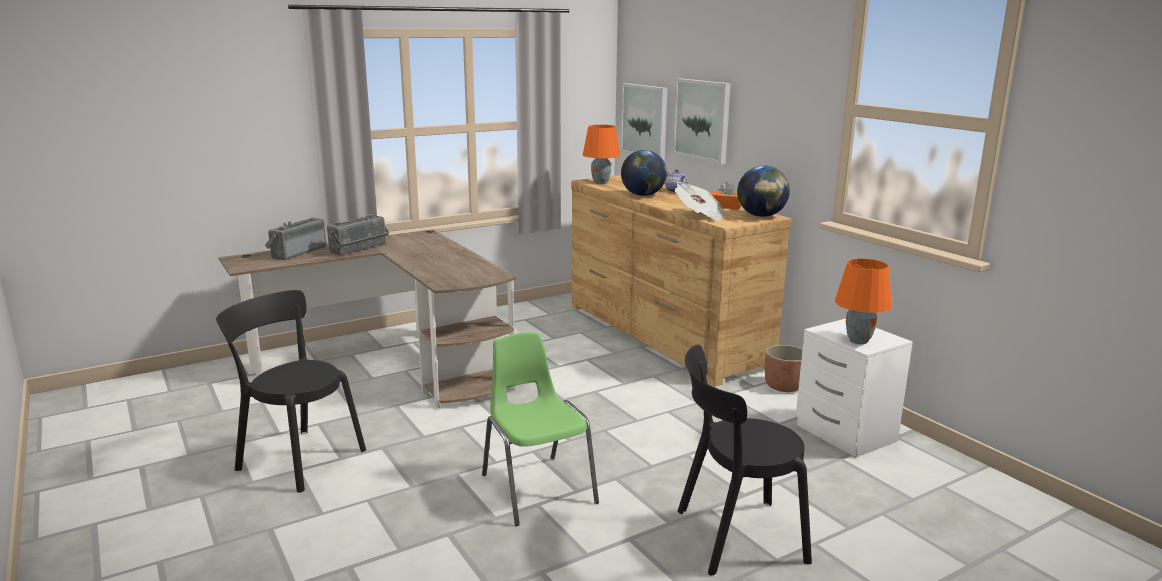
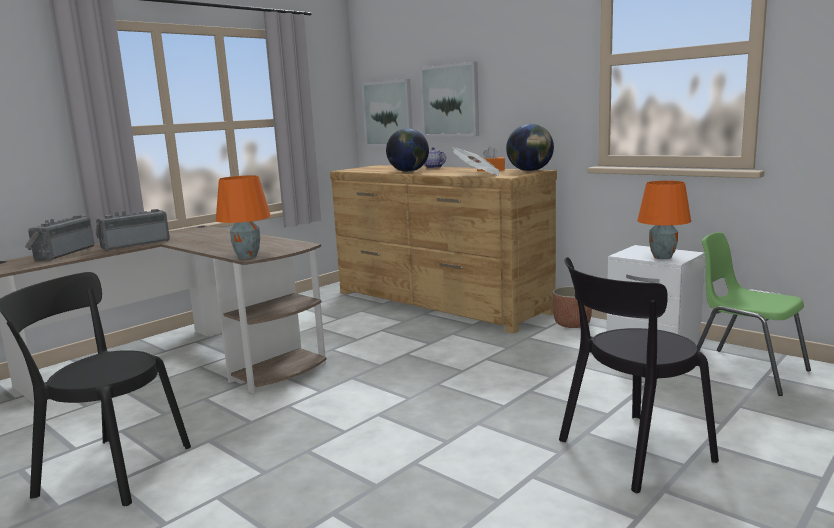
camera: 15 degrees left, 5 degrees down
(360, 249) = (135, 244): radio -> radio turned 150 degrees counterclockwise
(537, 488) = (404, 447): green chair -> green chair (745, 370)
(601, 183) = (360, 170): orange table lamp -> orange table lamp (248, 256)

